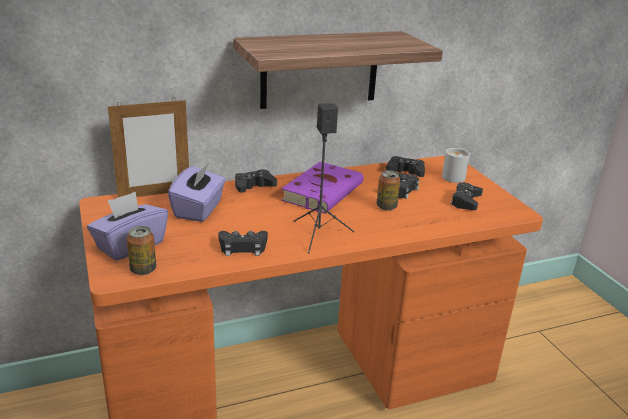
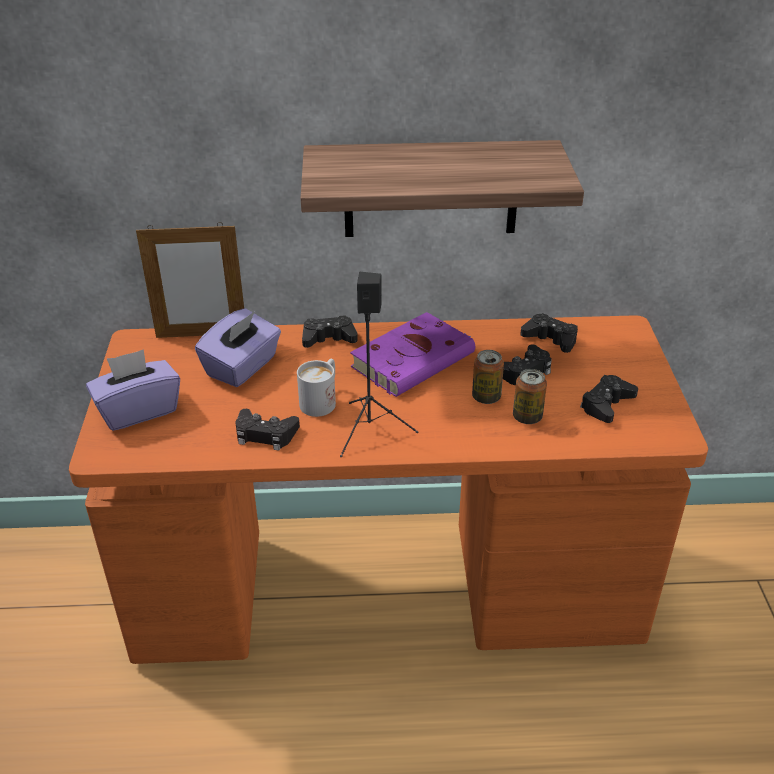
camera: 20 degrees right, 10 degrees up
(143, 270) = (136, 448): can -> can (527, 417)
(453, 175) = (617, 354): white mug -> white mug (321, 400)

